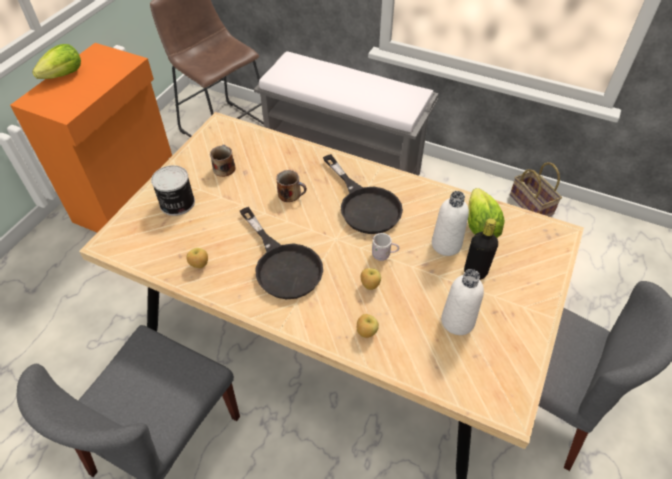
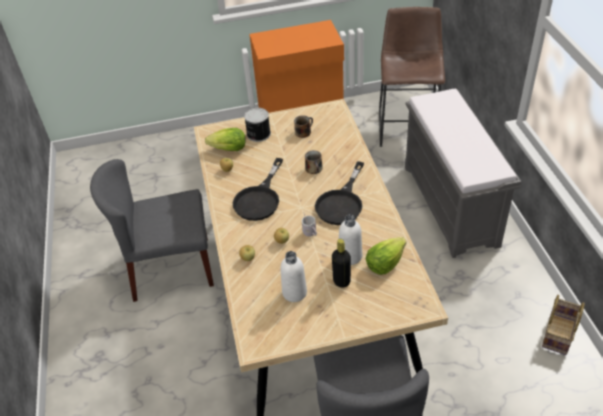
camera: 55 degrees right, 5 degrees down
(64, 75) = (291, 31): lettuce -> lettuce (229, 149)

